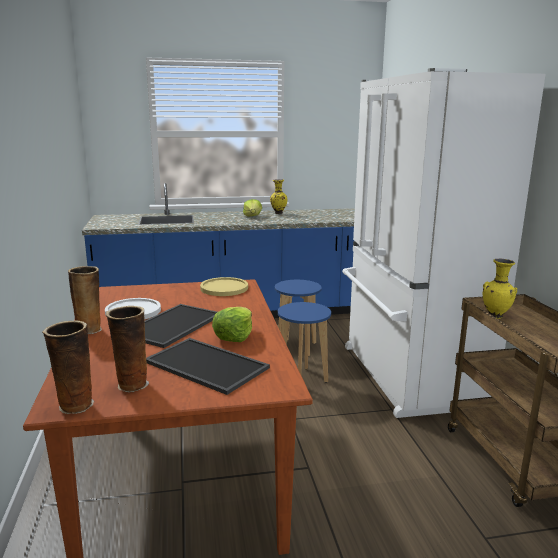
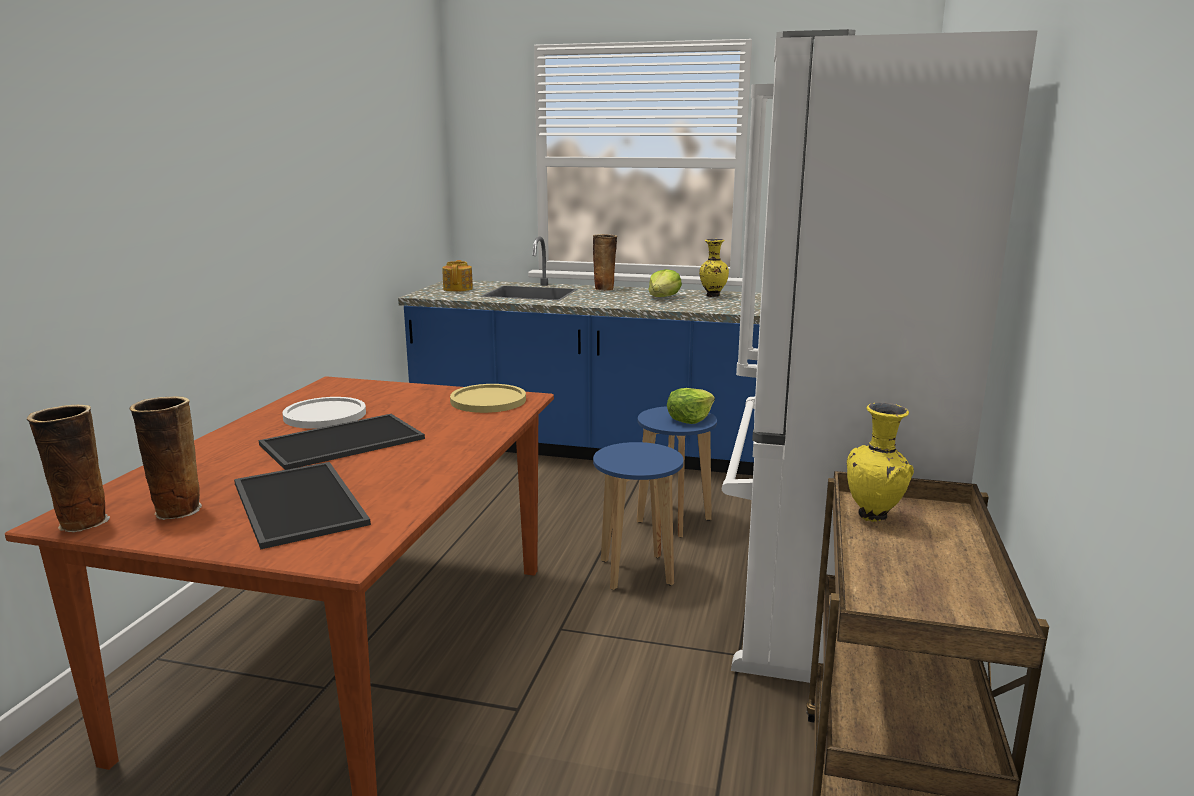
camera: 25 degrees right, 0 degrees up
(90, 329) = (241, 430): vase -> vase (605, 289)
(114, 220) = (458, 288): none -> teapot
(234, 336) = (394, 471): lettuce -> lettuce (689, 419)

